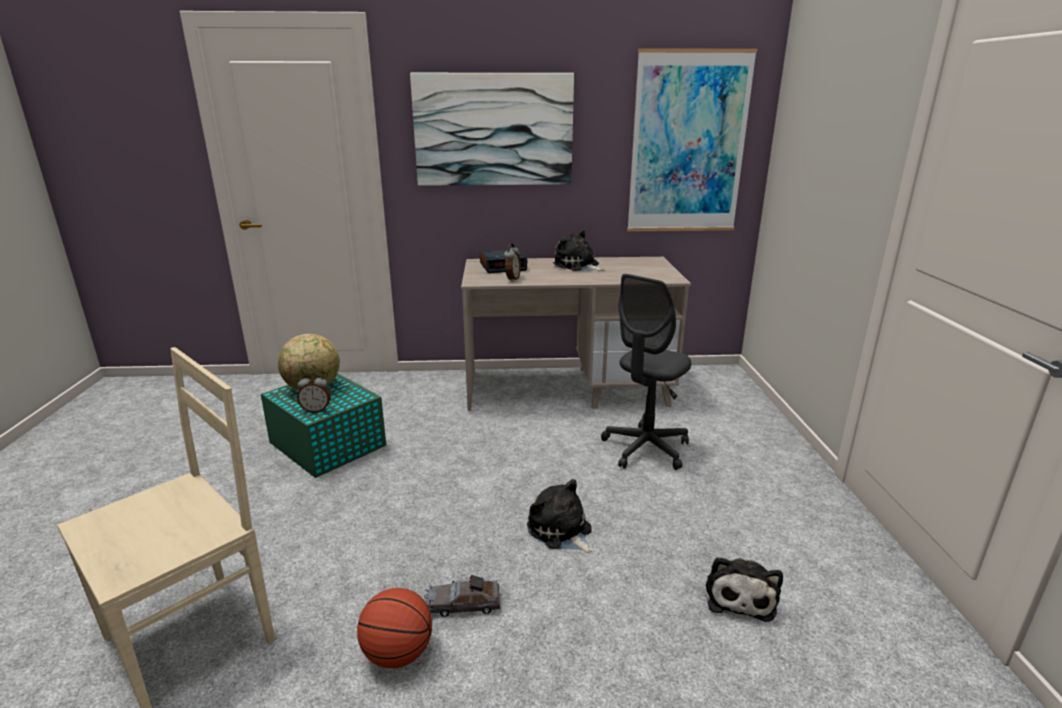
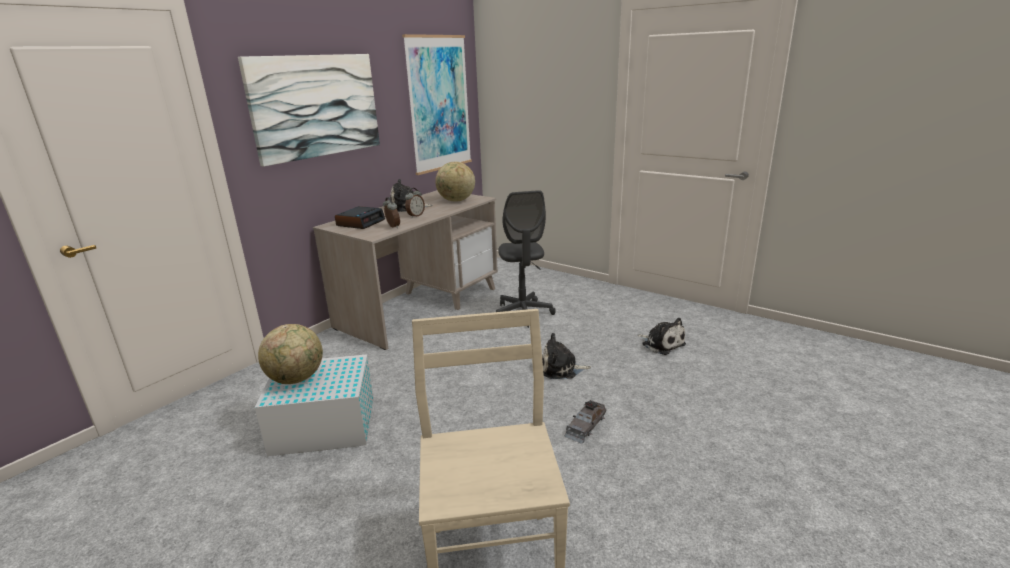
camera: 50 degrees left, 0 degrees up
(316, 410) = (339, 386): alarm clock -> alarm clock (415, 216)
(327, 443) = (323, 425): green storage box -> white storage box
(398, 653) = (603, 463): basketball -> none
(639, 273) = (456, 201): none -> globe

